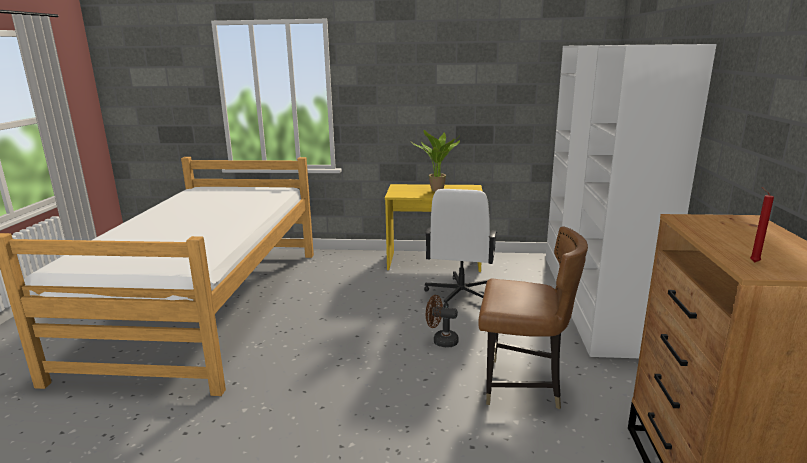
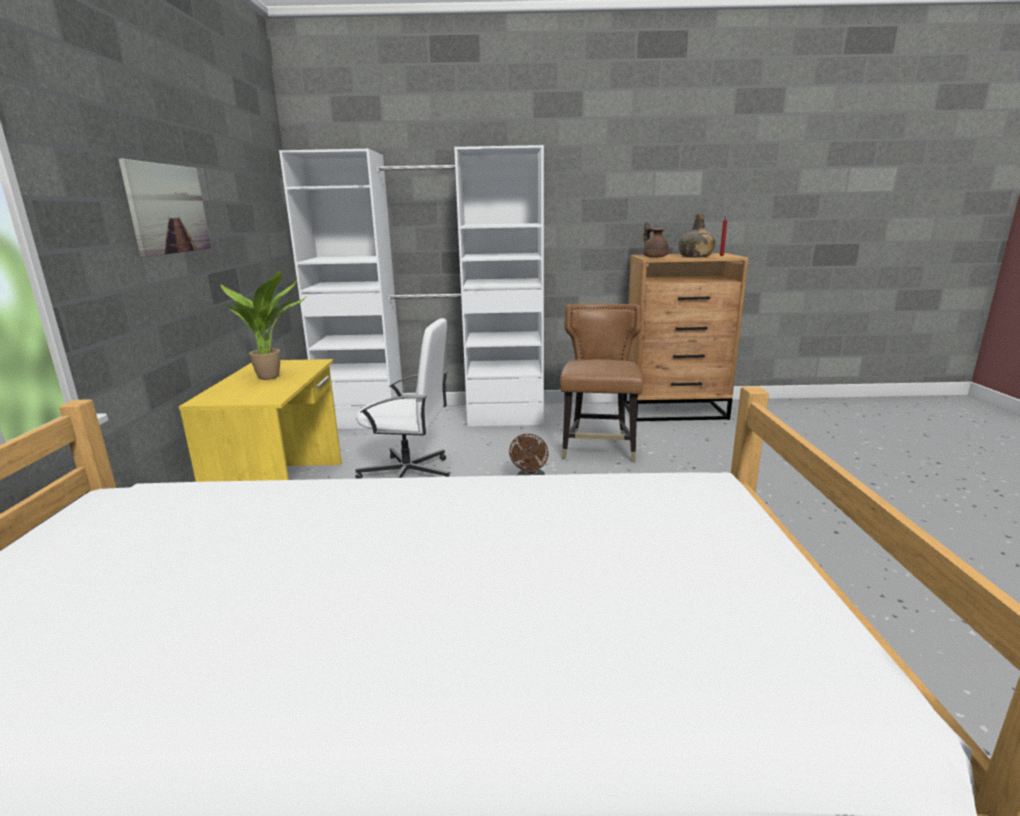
camera: 95 degrees left, 0 degrees up
(425, 89) = (168, 209): none -> picture
(703, 221) = (654, 257): none -> brown teapot
(732, 244) = (695, 256): none -> green bottle

